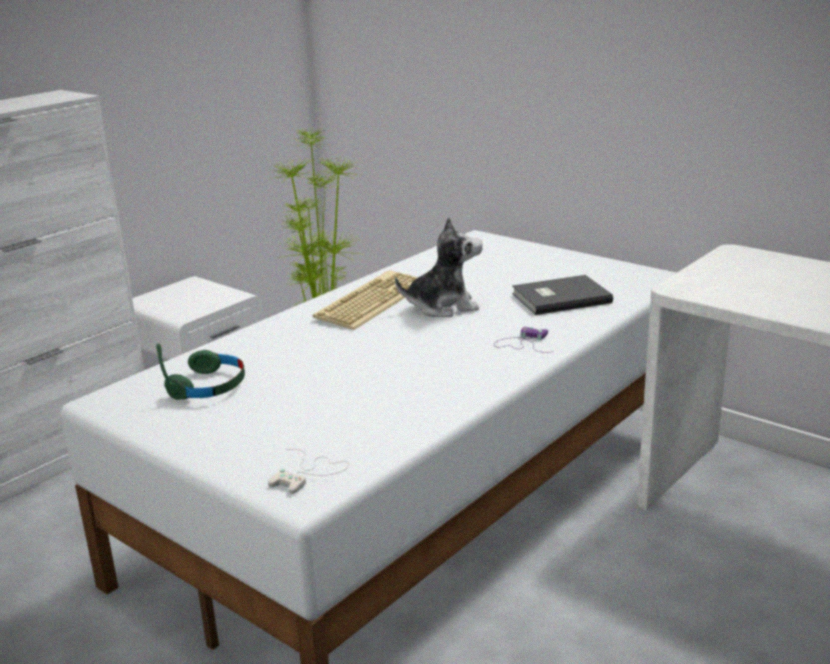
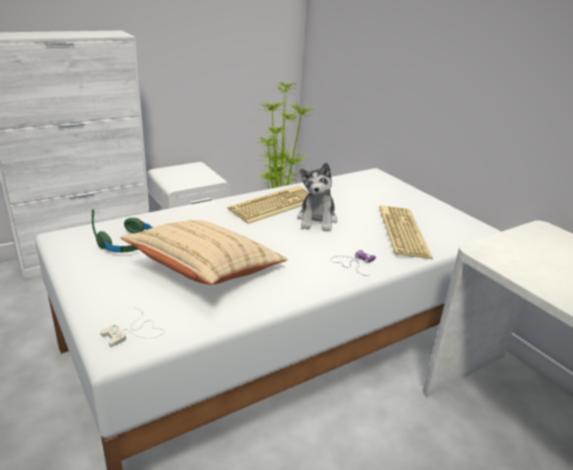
camera: 15 degrees right, 5 degrees up
(345, 393) = (206, 271): none -> beige pillow
(443, 307) = (317, 220): plush toy -> plush toy turned 90 degrees clockwise
(559, 297) = (401, 232): grey book -> keyboard

